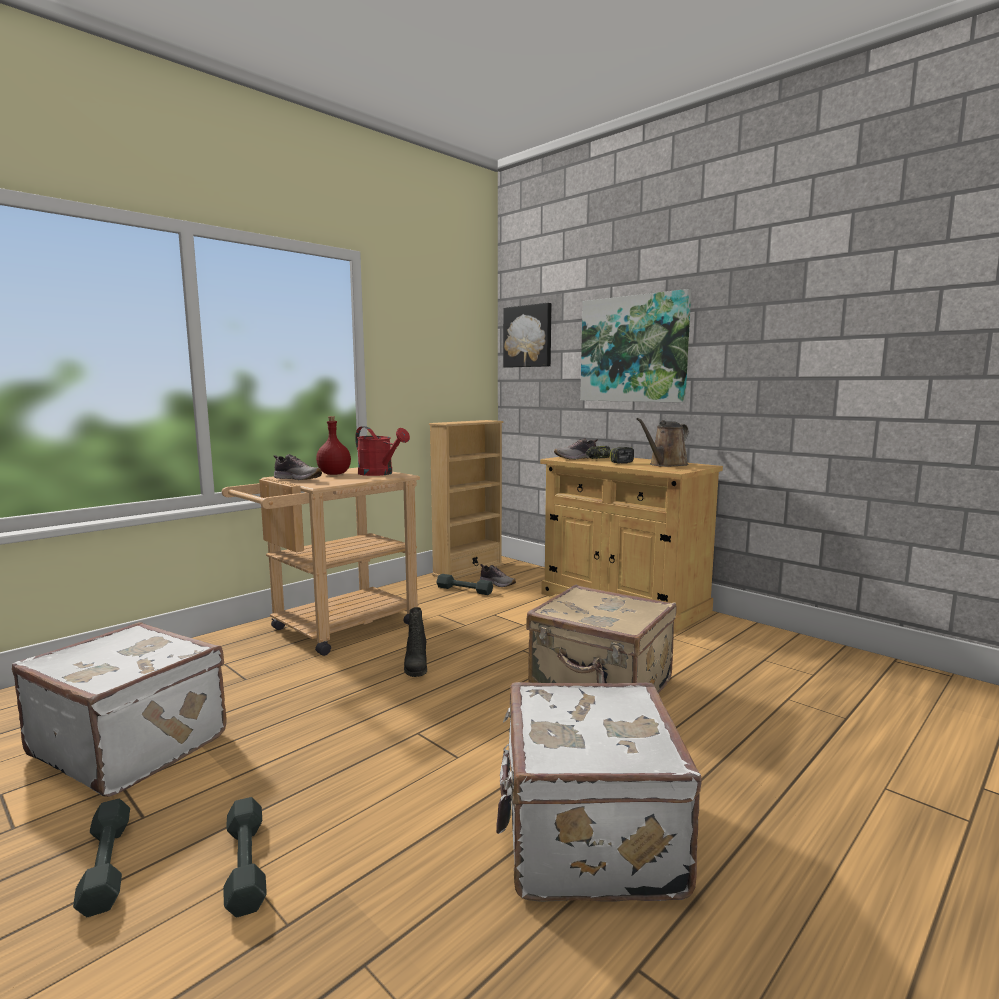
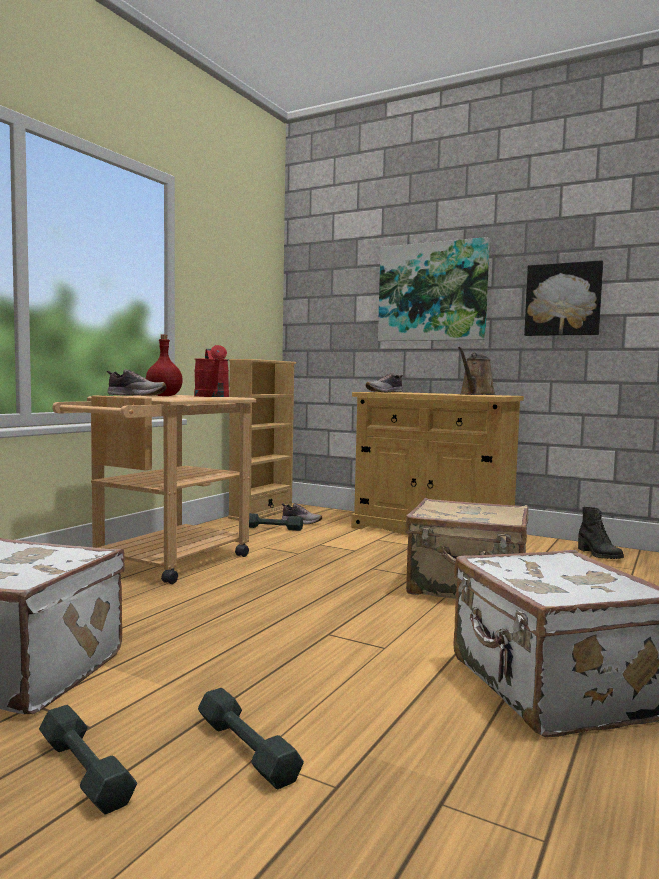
camera: 15 degrees left, 5 degrees down
(380, 474) = (213, 396): red watering can -> red watering can turned 45 degrees clockwise
(415, 666) = (278, 586): black boot -> black boot (599, 555)
(528, 336) = (319, 281): picture -> picture (563, 300)
(608, 461) = (419, 393): power drill -> none

